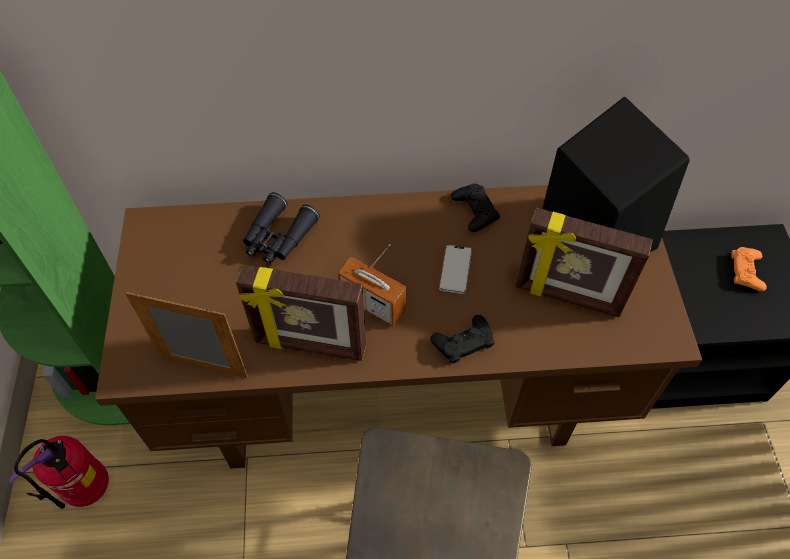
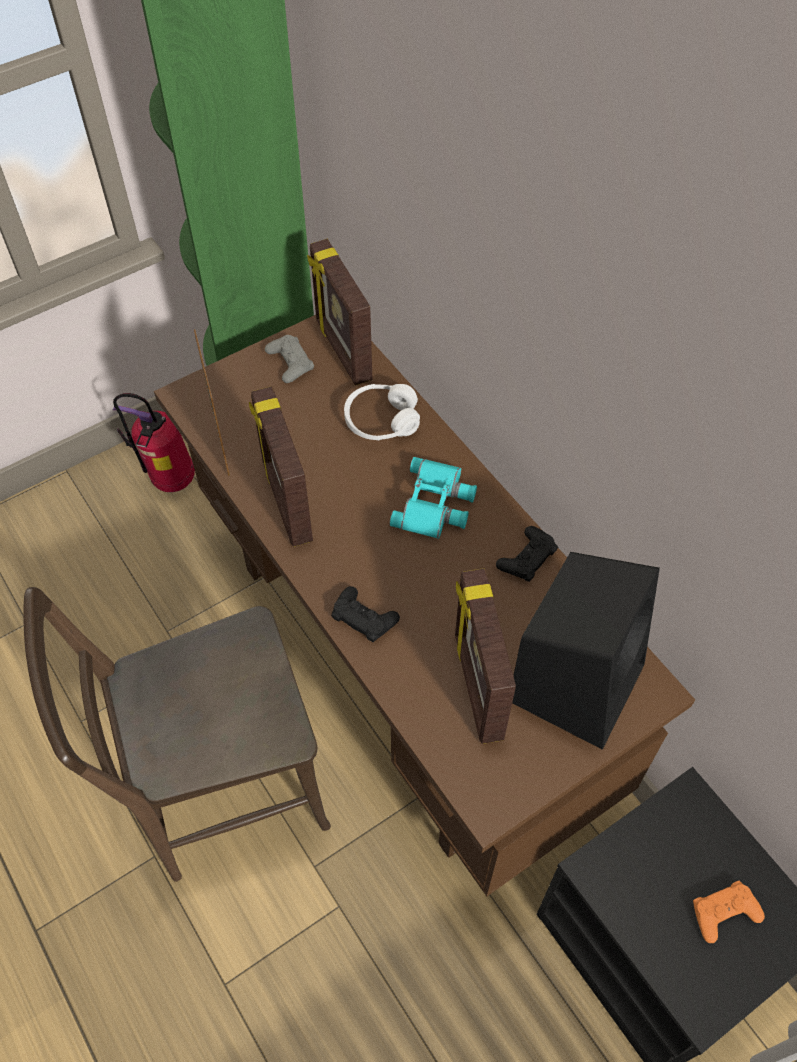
camera: 60 degrees right, 0 degrees up
(159, 273) = (290, 362): none -> grey game controller
(180, 229) = (342, 350): none -> picture frame
(278, 237) = (381, 421): black binoculars -> white headphones
(372, 304) = (358, 526): radio -> none
(388, 242) = (436, 504): none -> turquoise binoculars
(455, 270) = (442, 574): phone -> none

